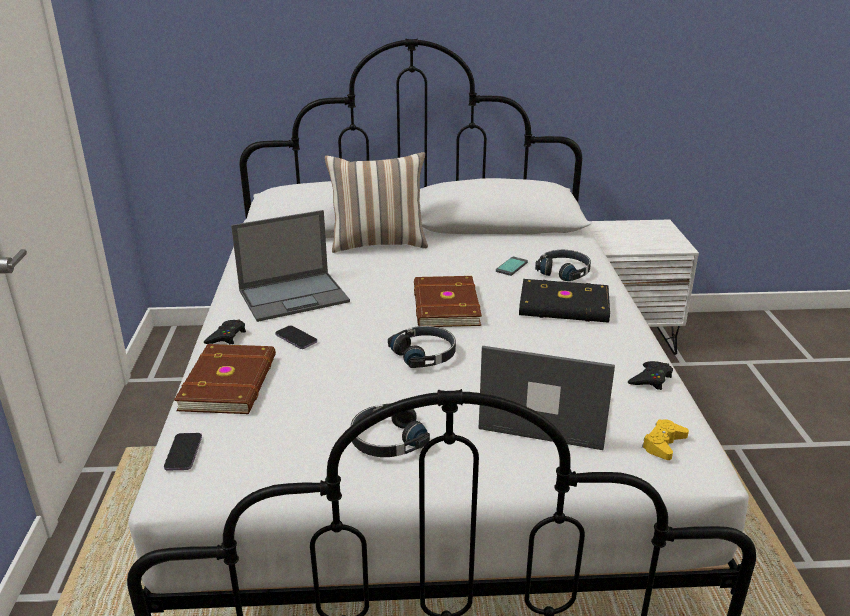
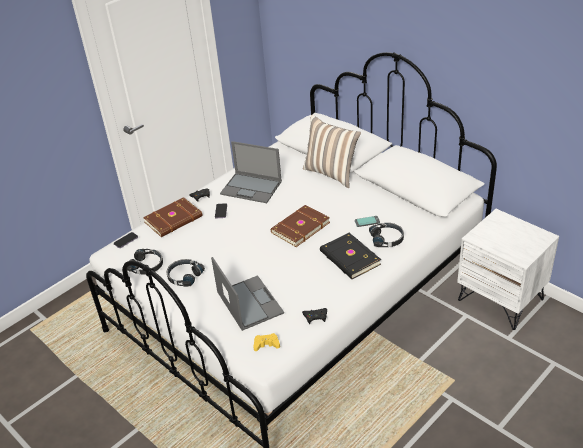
camera: 50 degrees right, 10 degrees up
(425, 354) = (253, 248): black headphones -> black headphones (147, 265)

